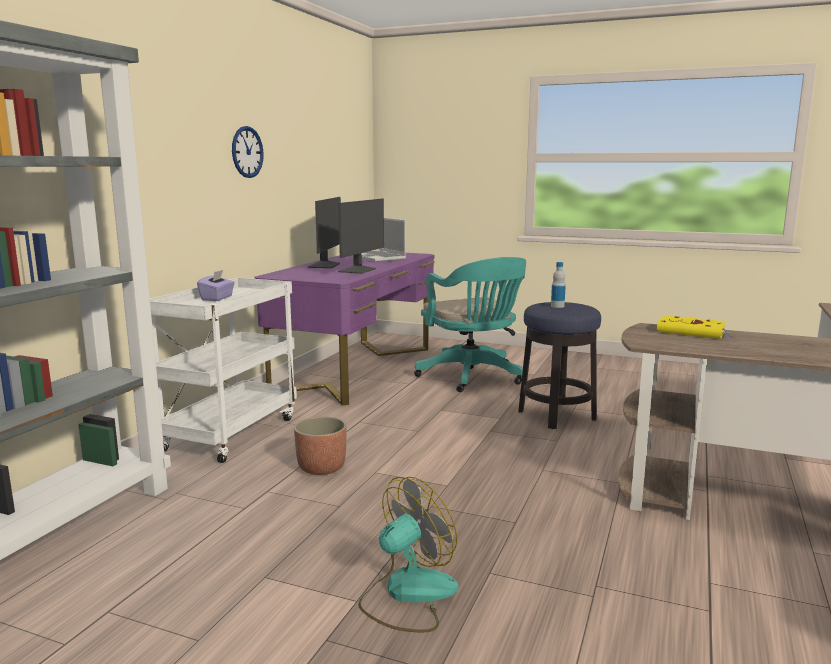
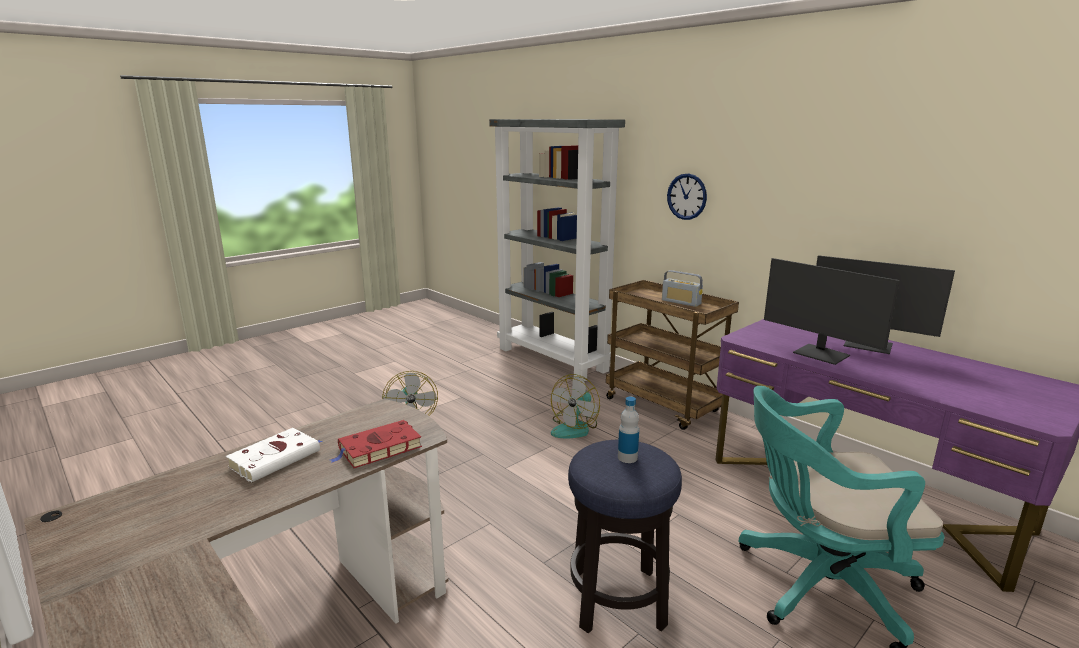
camera: 115 degrees right, 5 degrees up
(217, 298) = (681, 302): purple tissue box -> radio
(231, 432) = (665, 406): white cart -> brown cart
(247, 152) = (803, 189): wall clock -> wall clock (686, 196)
(321, 467) = (575, 428): planter -> fan
(379, 258) = (966, 383): laptop -> none
(693, 332) = (378, 449): yellow book -> red book
(773, 349) = (277, 458): none -> white book

